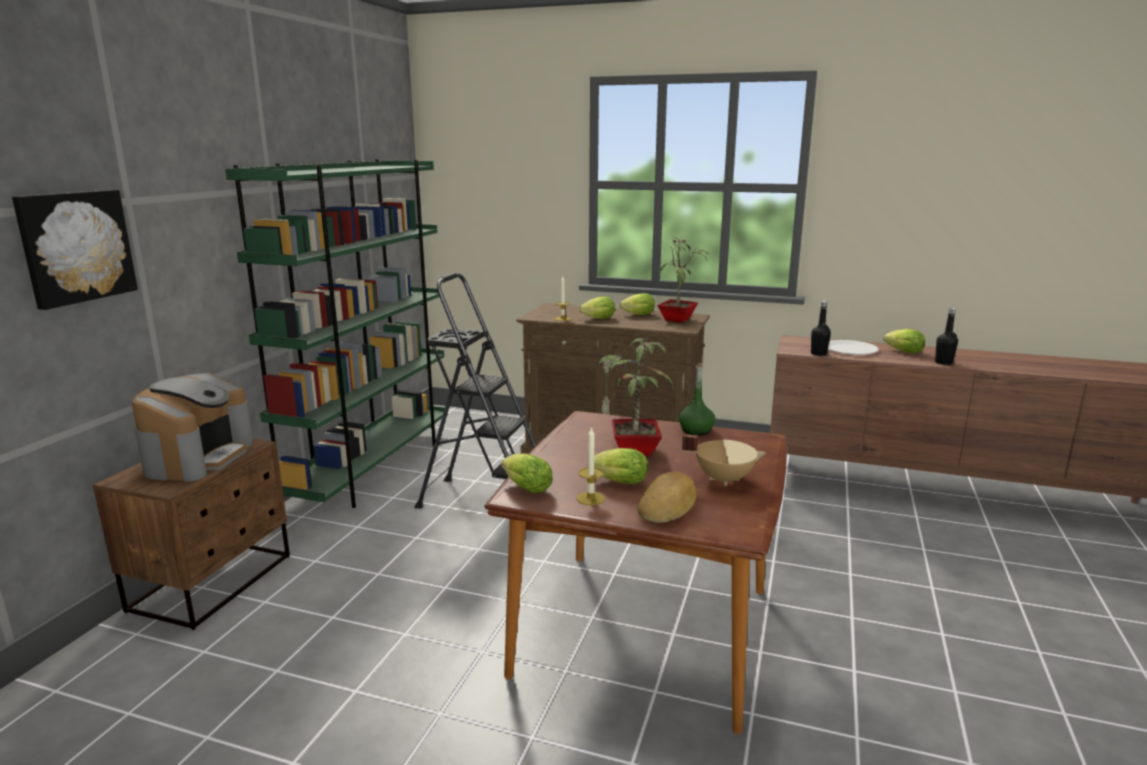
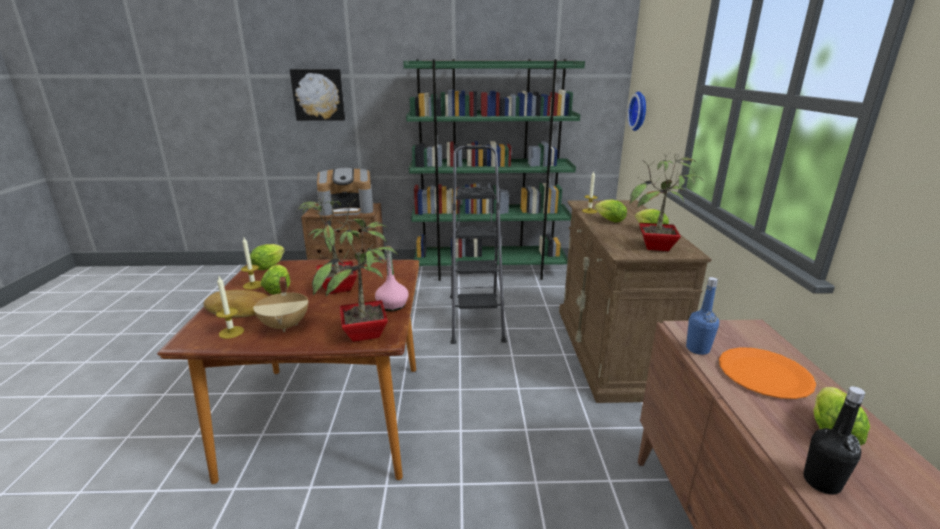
camera: 70 degrees right, 5 degrees up
(464, 215) = (640, 111): none -> wall clock
(696, 430) = (392, 305): green bottle -> pink bottle
(730, 507) = (231, 332): none -> candle
(756, 445) = (365, 335): none -> potted plant
(818, 354) = (697, 349): black bottle -> blue bottle
(850, 349) = (764, 374): white plate -> orange plate

